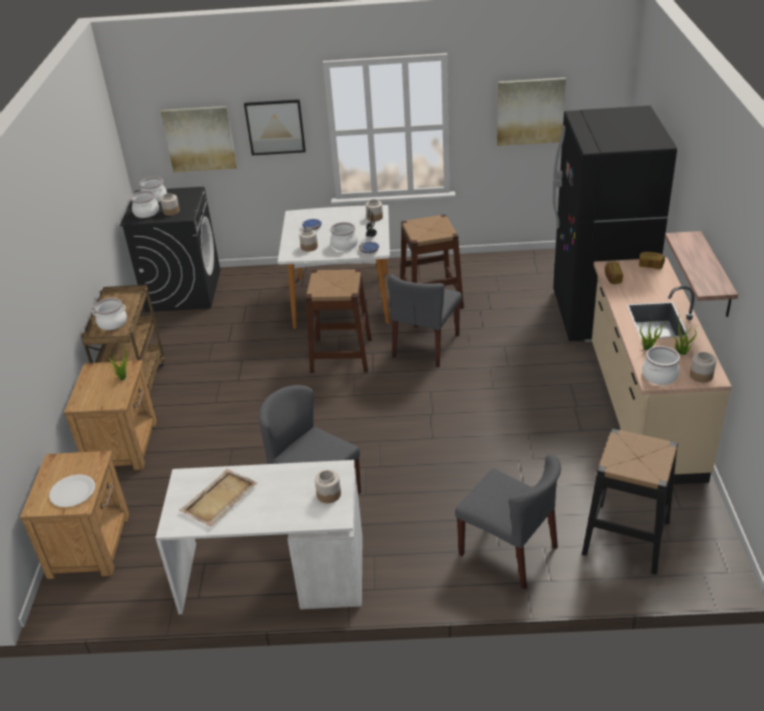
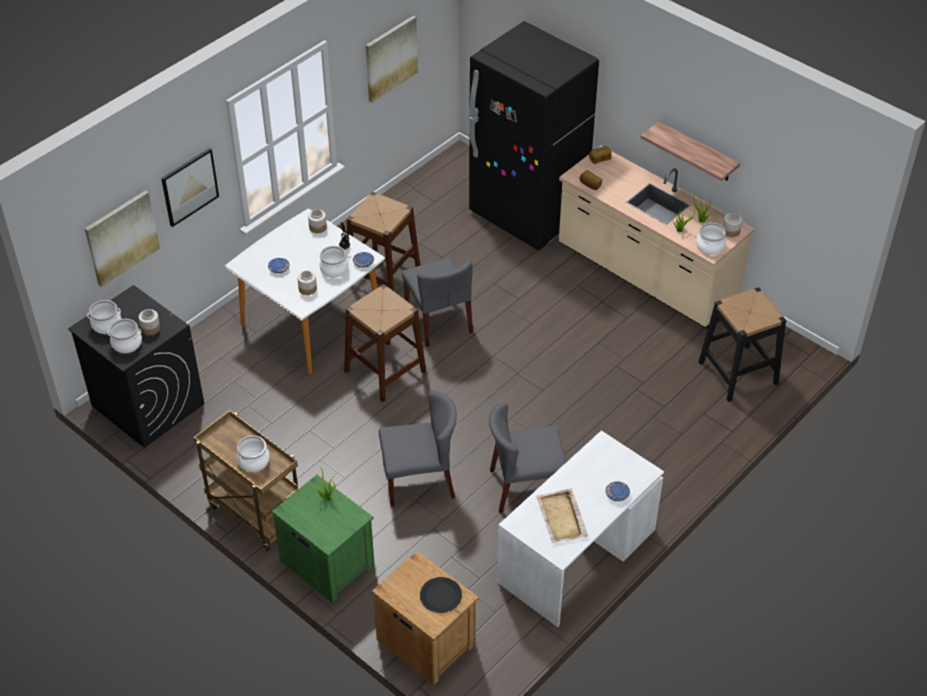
camera: 50 degrees left, 10 degrees up
(72, 492) = (440, 596): white plate -> black plate
(123, 445) = (327, 562): brown nightstand -> green nightstand
(286, 516) = (617, 494): none -> blue plate
(329, 494) = (620, 462): jar -> none
(509, 551) = (689, 431): grey chair -> grey chair (419, 481)

